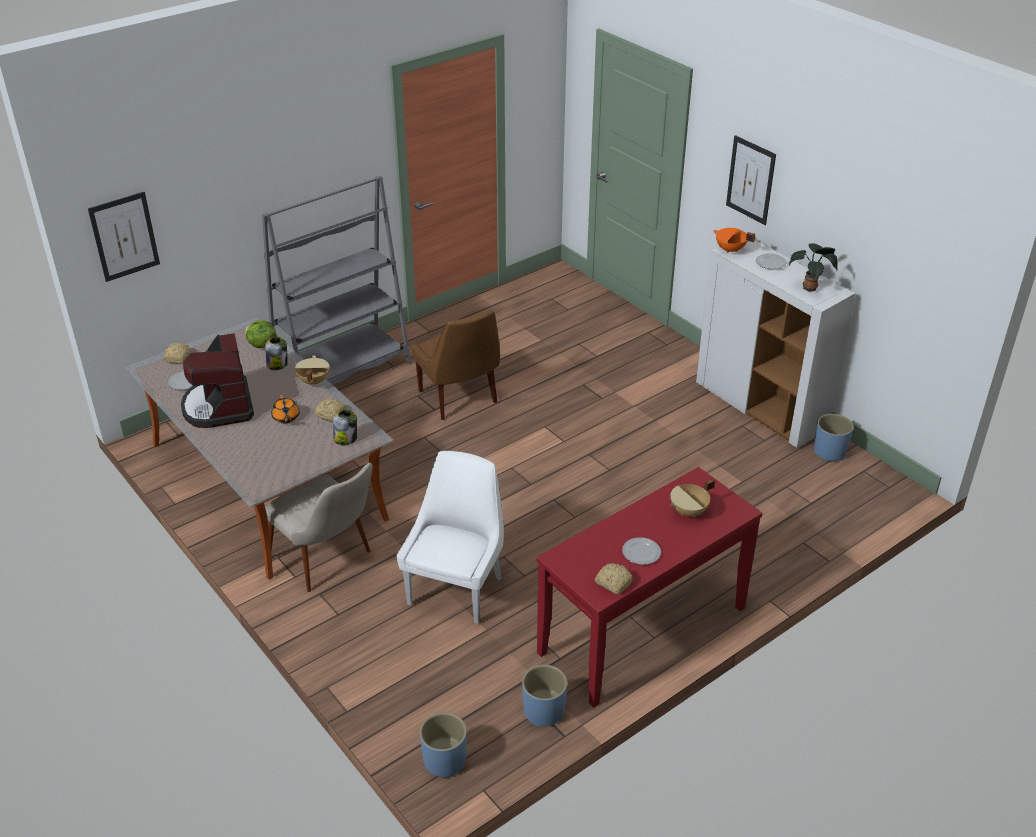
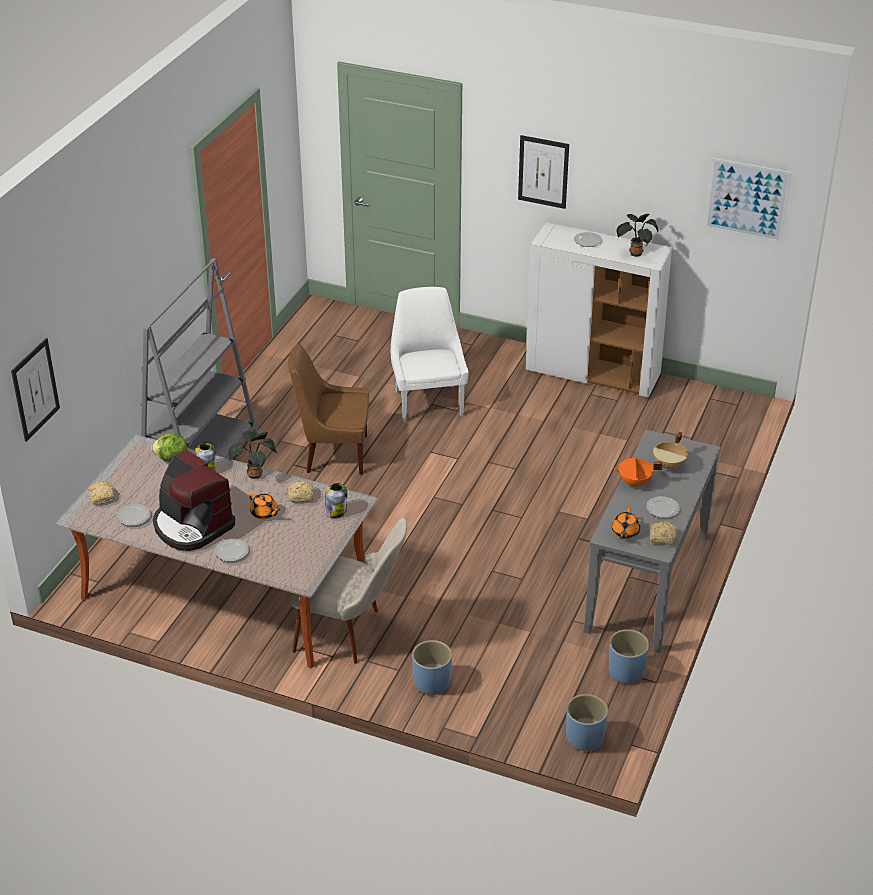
camera: 30 degrees left, 0 degrees up
(226, 441) = (231, 552): none -> plate
(313, 381) = (255, 474): beige cooking pot -> potted plant
(456, 588) = (477, 610): white chair -> white chair (428, 402)
(459, 398) = (333, 454): brown chair -> brown chair turned 150 degrees clockwise
(580, 561) = (625, 532): none -> orange teapot
(643, 630) = (648, 583): red console table -> grey console table
(730, 250) = (546, 239): orange cooking pot -> orange cooking pot (635, 483)
(829, 452) = (674, 392): blue planter -> blue planter (432, 683)
(937, 258) = (747, 200): none -> picture

